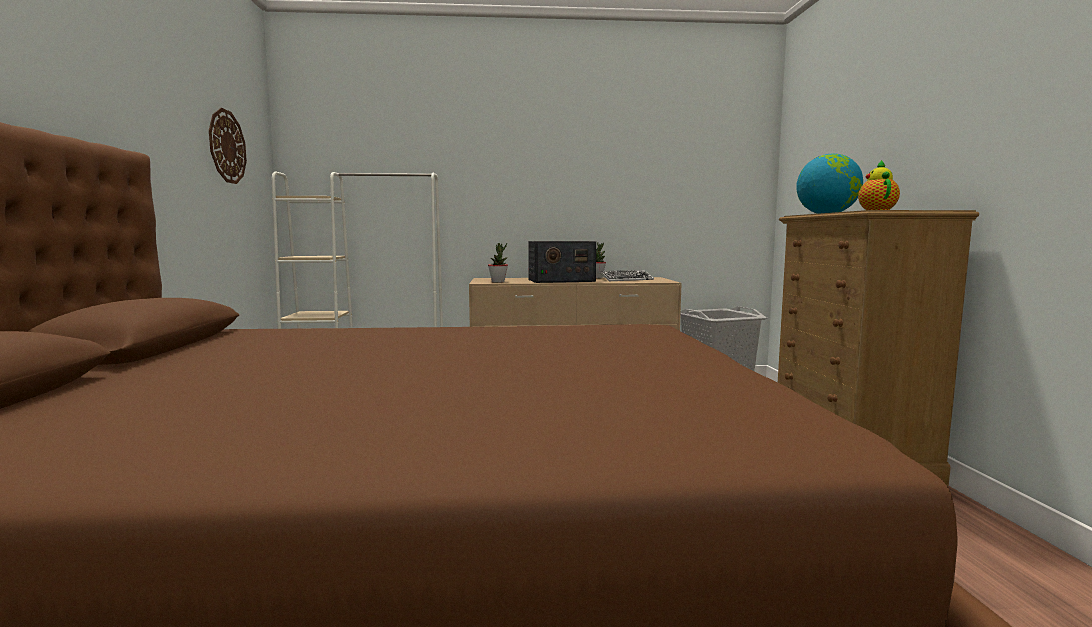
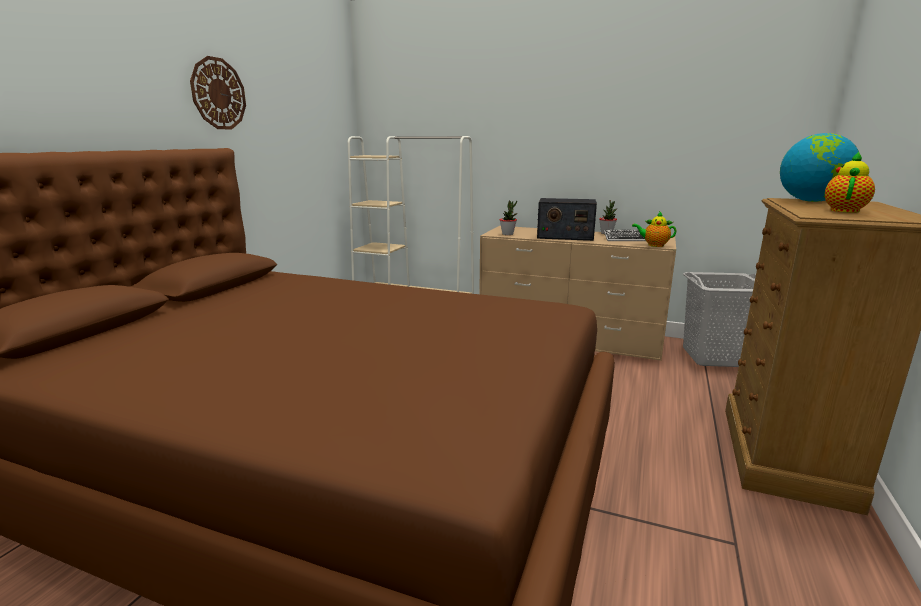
camera: 25 degrees right, 10 degrees up
(227, 146) = (310, 123): wall clock -> wall clock (218, 94)
(657, 281) = (654, 245): none -> teapot

